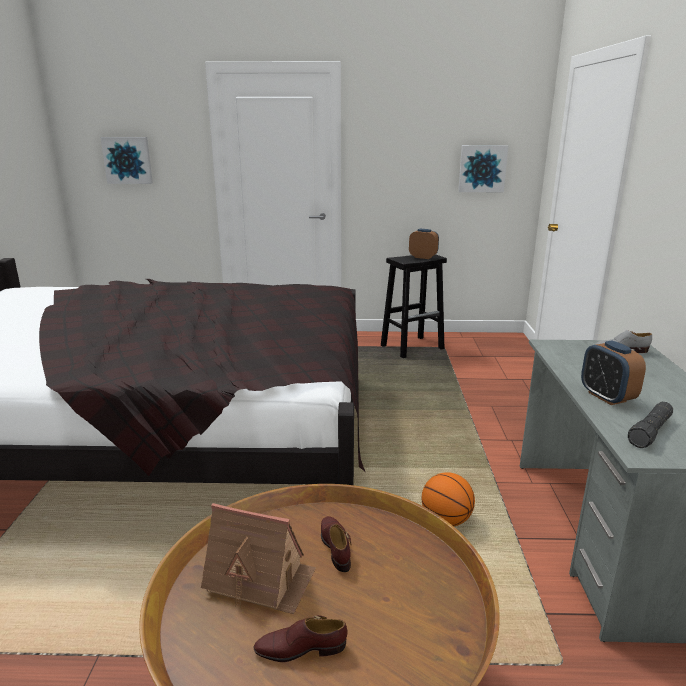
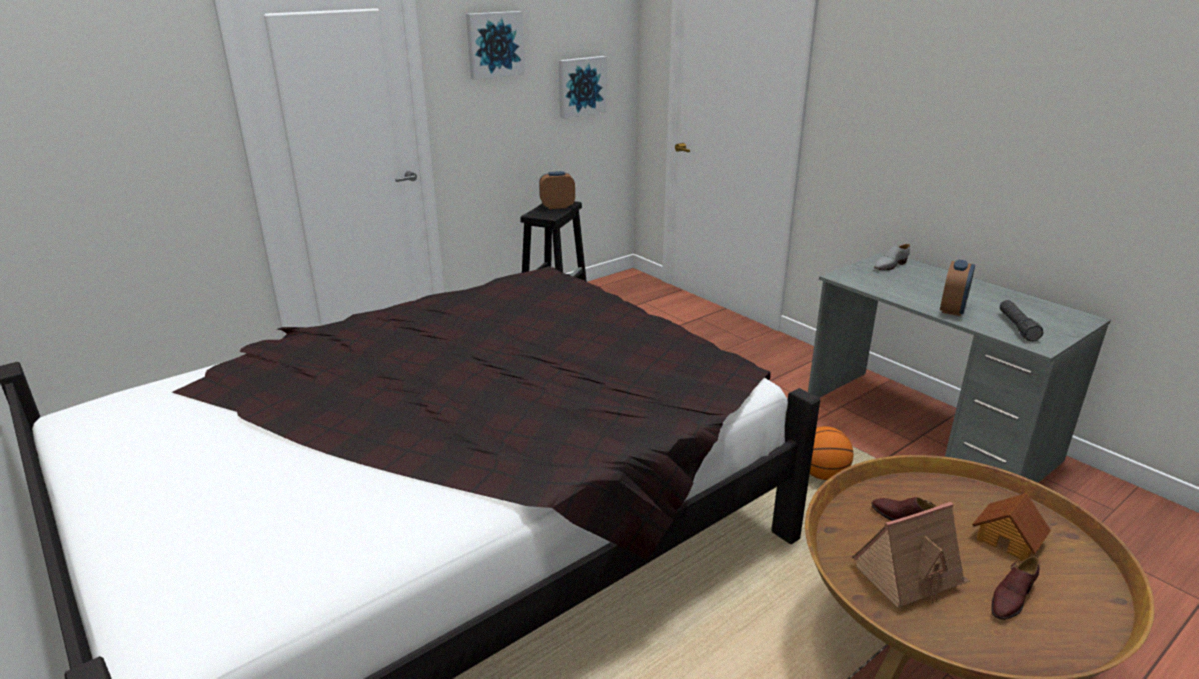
camera: 40 degrees left, 5 degrees up
(128, 160) = (79, 136): picture -> picture (494, 44)
(391, 611) = (1008, 539): none -> toy house
(606, 397) = (952, 309): alarm clock -> alarm clock turned 90 degrees counterclockwise

